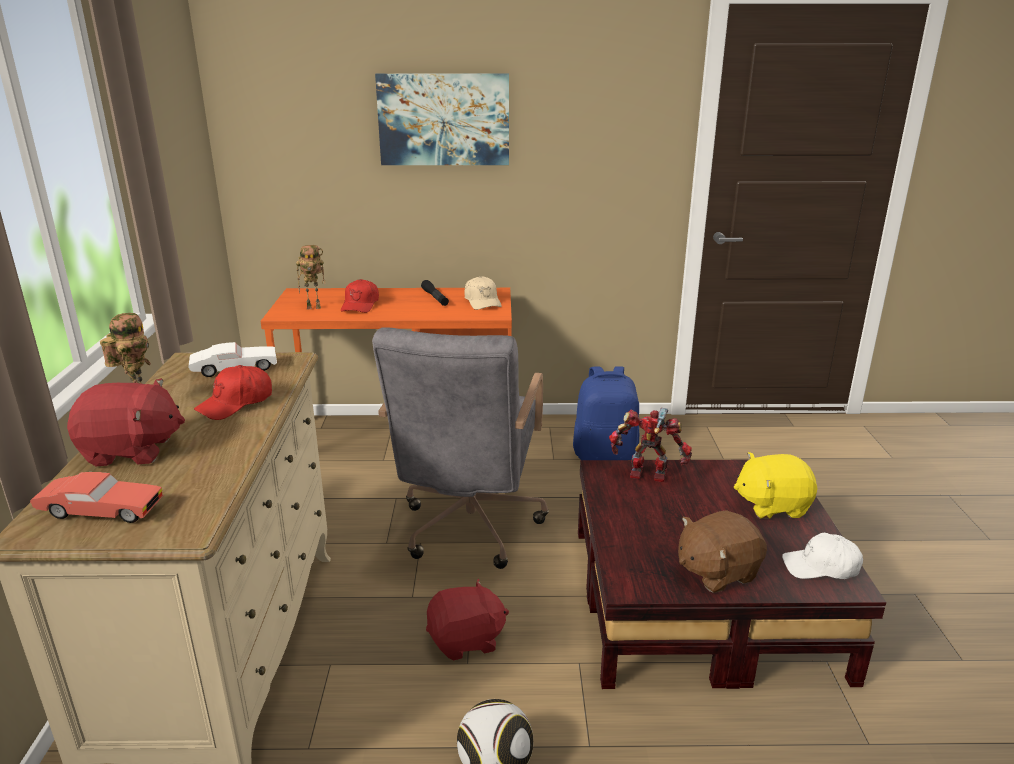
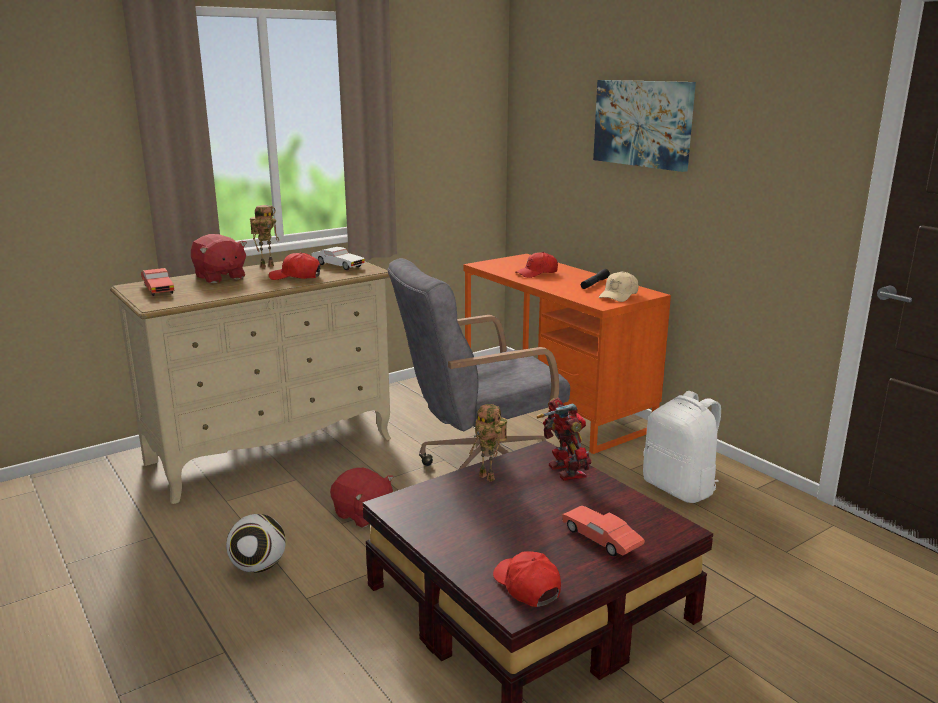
camera: 55 degrees right, 5 degrees down
(315, 307) = (509, 266): toy robot -> toy robot (489, 477)
(605, 454) = (680, 488): blue backpack -> white backpack
(716, 571) = (456, 535): brown plush toy -> none
(772, 505) = (601, 540): yellow plush toy -> red toy car
(821, 567) = (527, 586): white cap -> red cap

